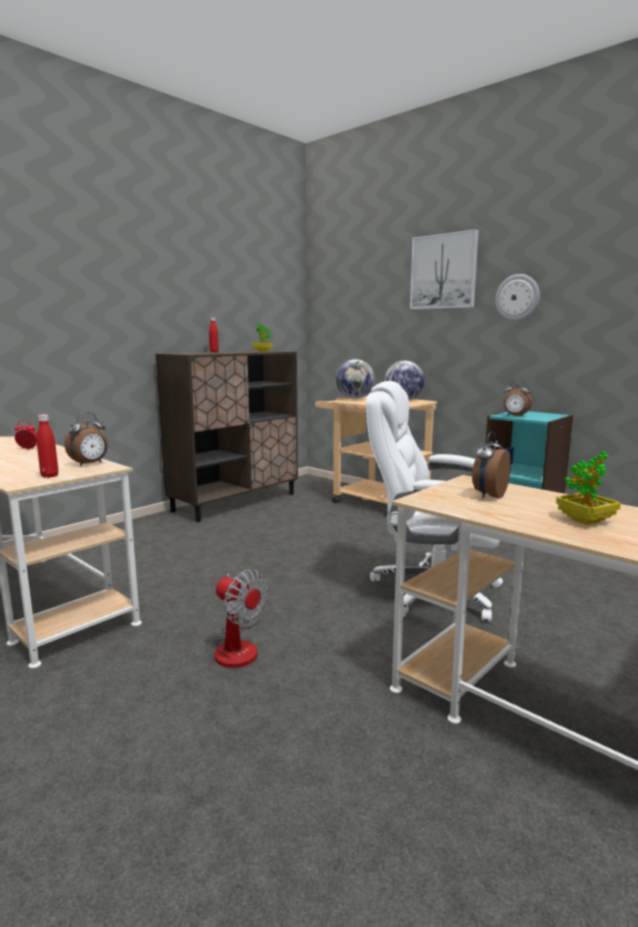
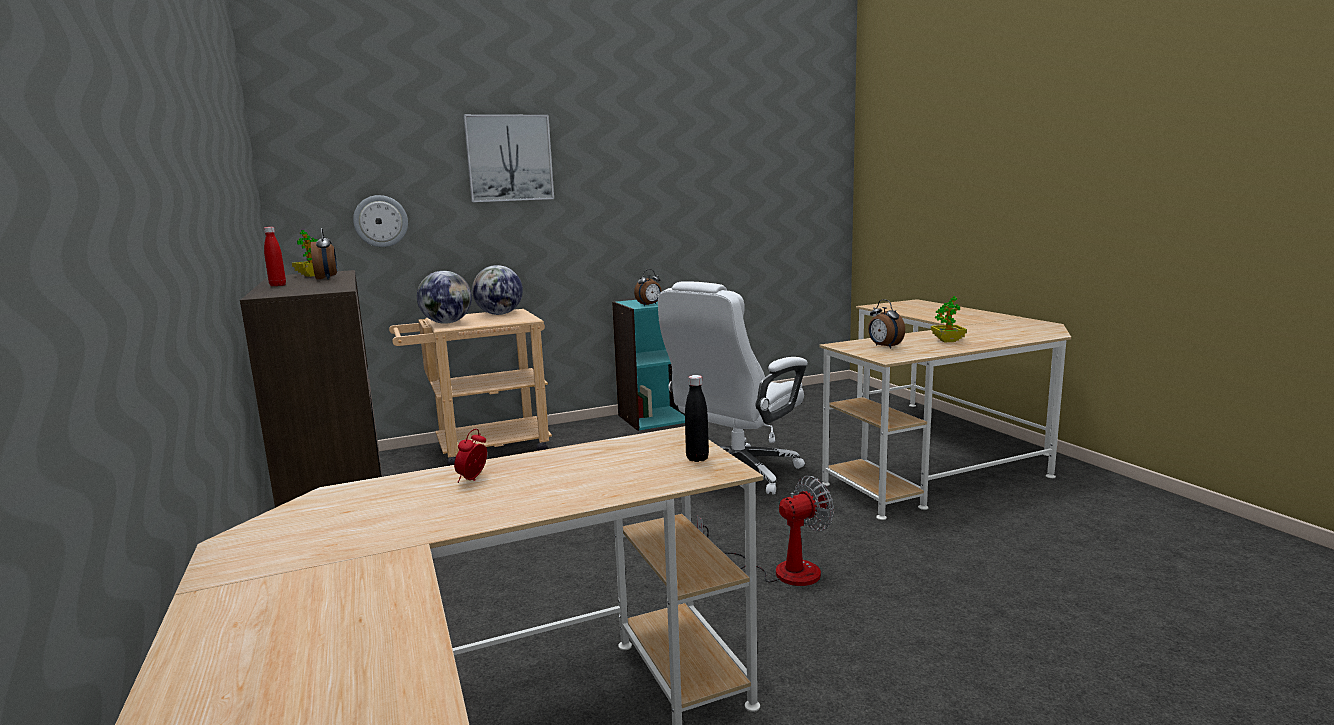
camera: 65 degrees left, 0 degrees up
(49, 476) = (697, 458): red bottle -> black bottle
(90, 464) = (644, 442): alarm clock -> alarm clock (327, 279)
(517, 298) = (599, 189): wall clock -> wall clock (380, 221)

